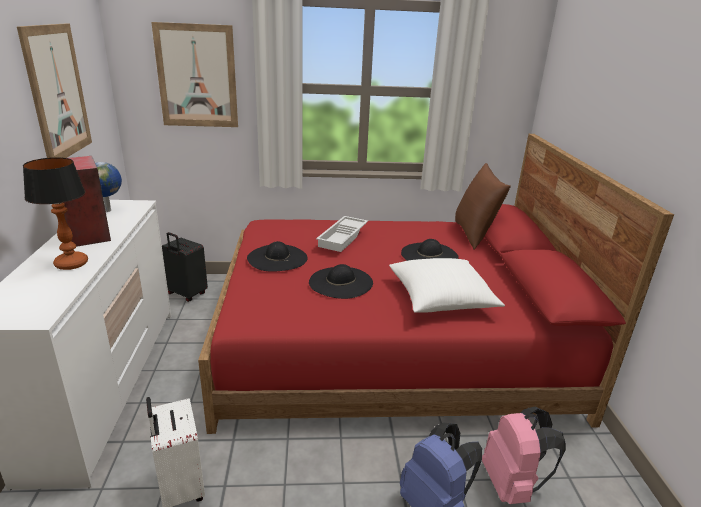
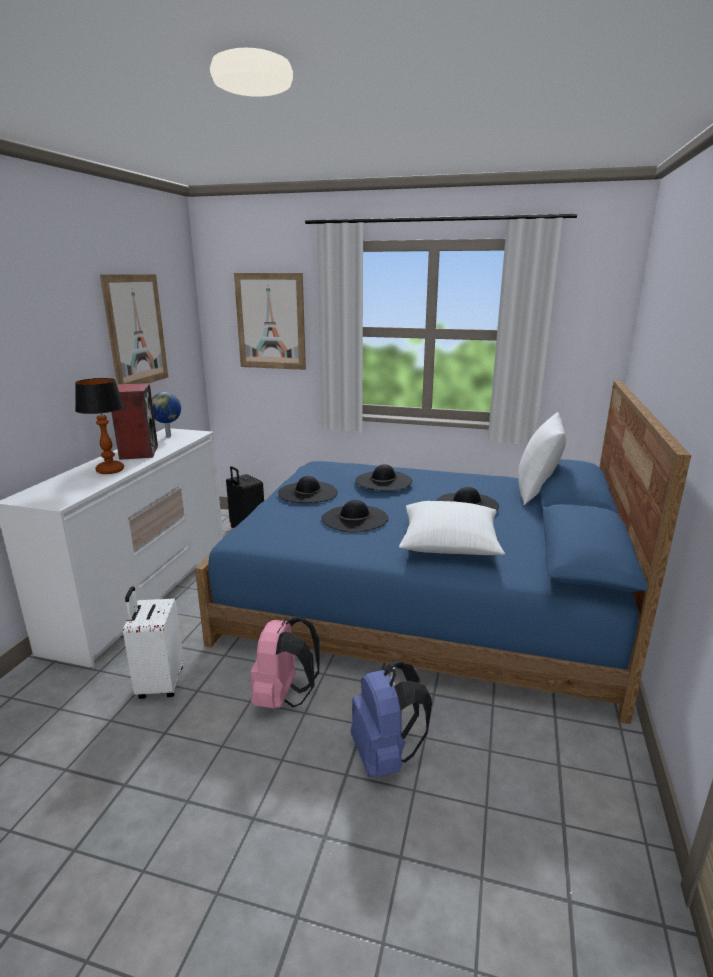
camera: 20 degrees right, 5 degrees down
(343, 237) = (383, 481): white tray -> black hat
(390, 343) = (423, 599): red bed -> blue bed
(474, 234) = (536, 491): brown pillow -> white pillow
(512, 485) = (484, 756): pink backpack -> pink backpack (283, 698)

